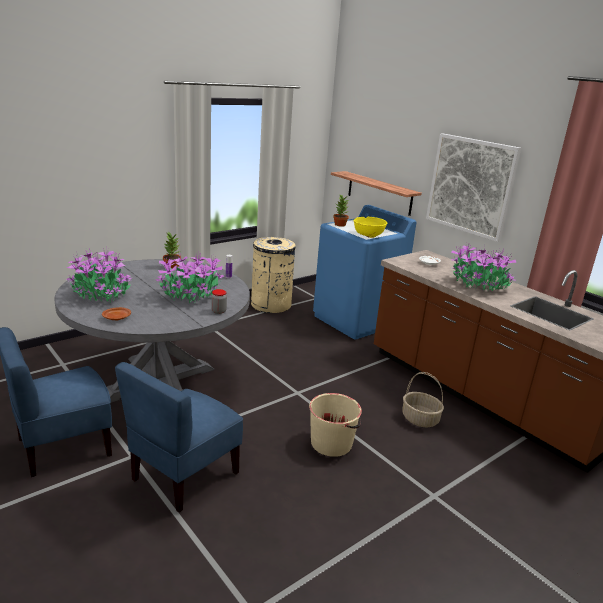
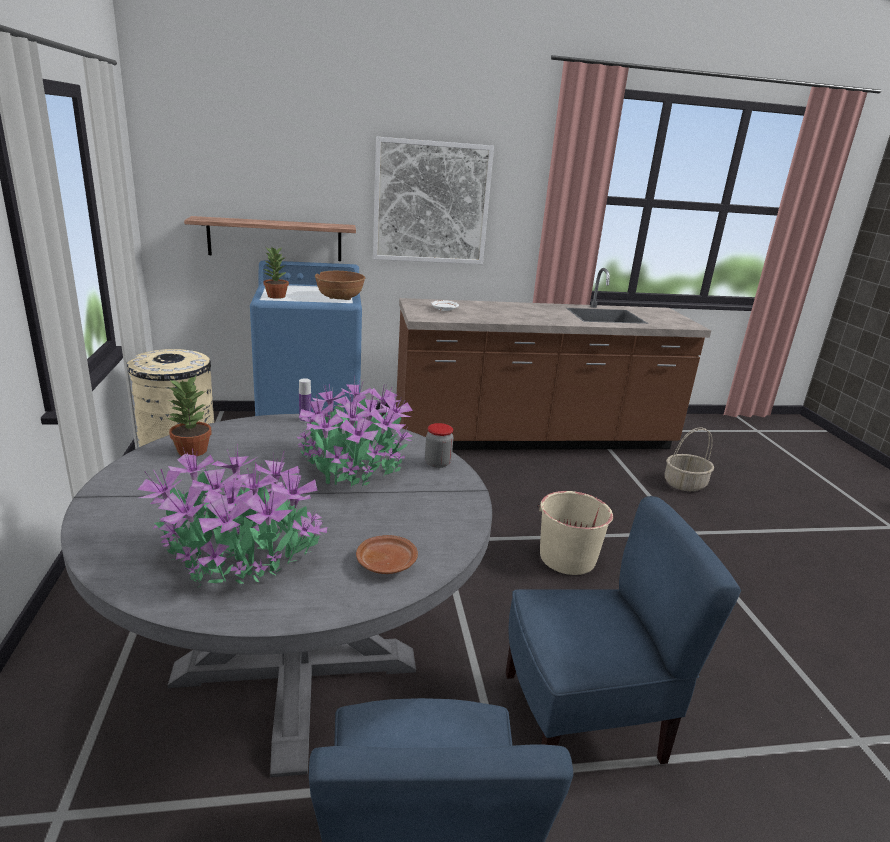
camera: 60 degrees left, 0 degrees up
(184, 476) = (582, 720): blue chair -> blue chair turned 75 degrees counterclockwise
(368, 235) = (340, 298): yellow bowl -> brown bowl
(420, 419) = (552, 484): basket -> basket (685, 484)
(479, 285) = (525, 314): potted plant -> none

